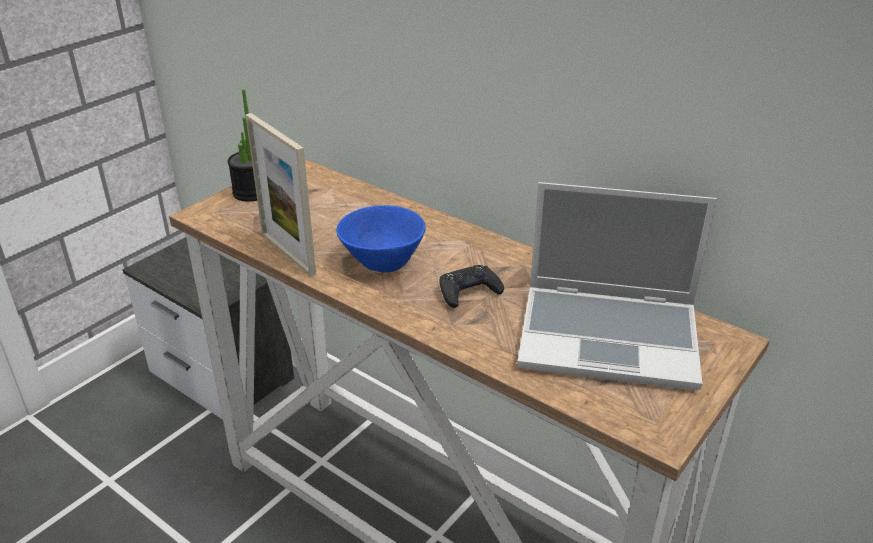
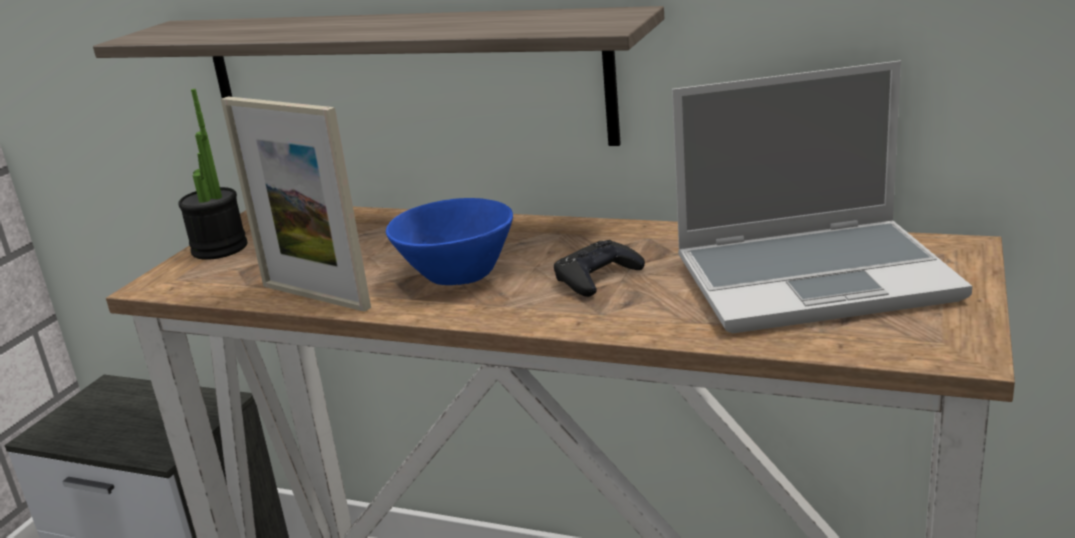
camera: 15 degrees left, 10 degrees down
(393, 101) = (402, 78): none -> shelf

